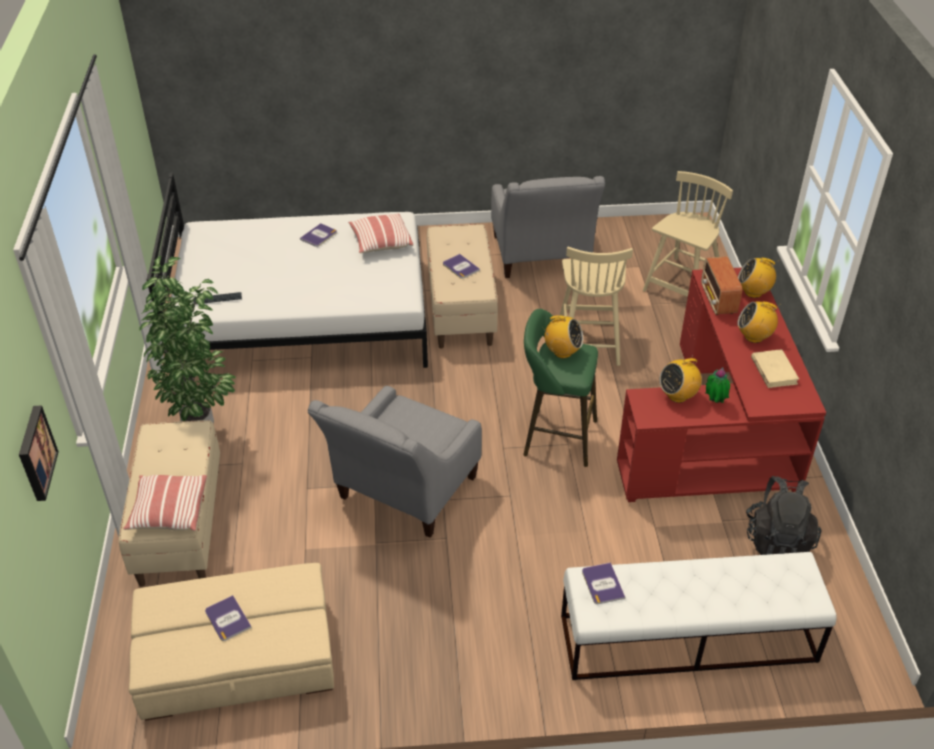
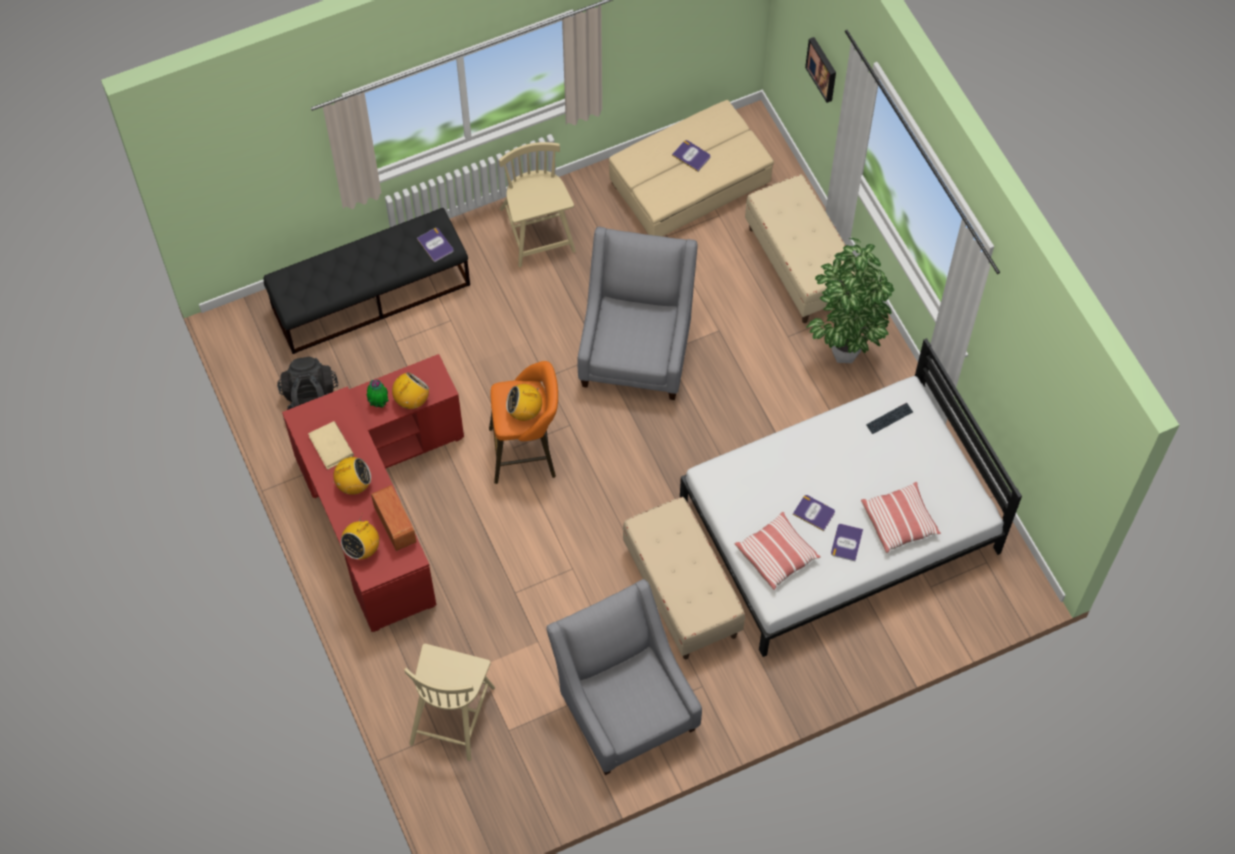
camera: 160 degrees right, 20 degrees up
(169, 511) = (782, 205): pillow -> pillow (899, 521)
(460, 267) = (679, 556): book -> book (814, 512)
(555, 437) = (527, 452): green stool -> orange stool
(589, 339) = (532, 590): beige chair -> beige chair (537, 232)
(686, 638) = (372, 296): white bench -> black bench
(753, 292) = (362, 548): radio -> radio turned 135 degrees clockwise

